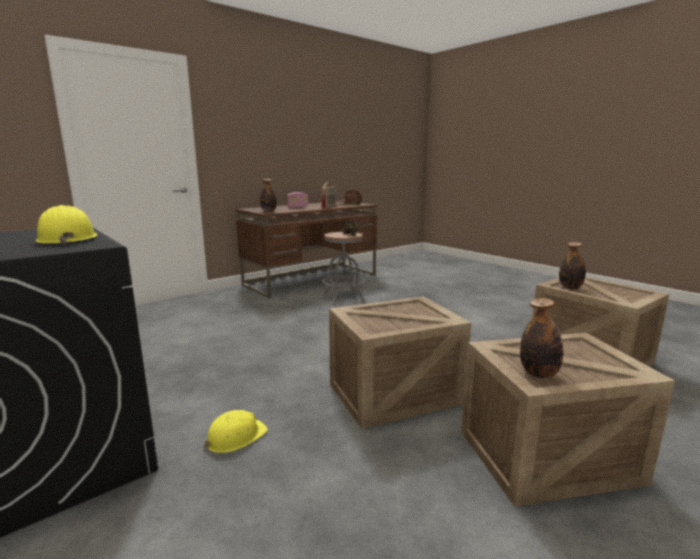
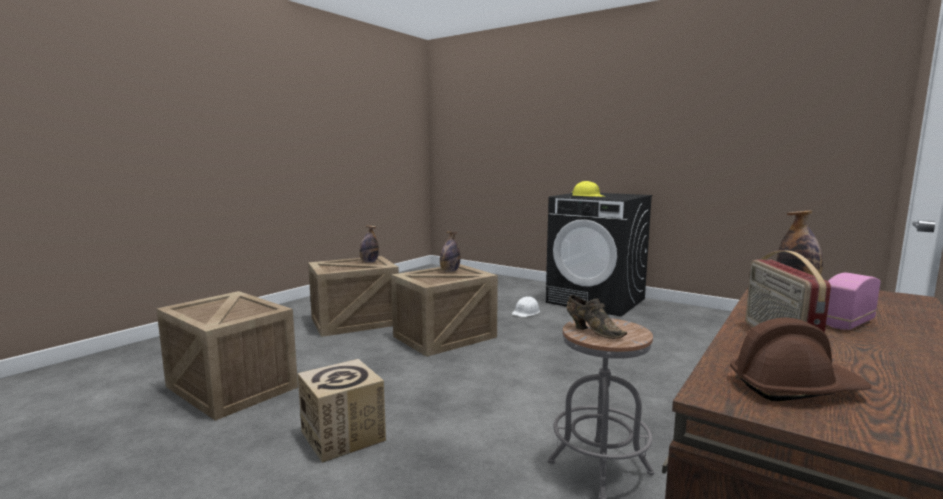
camera: 165 degrees right, 5 degrees down
(235, 437) = (526, 312): yellow hard hat -> white hard hat
(470, 319) = (343, 436): none -> cardboard box
(570, 288) = (253, 311): bottle -> bottle (449, 271)

